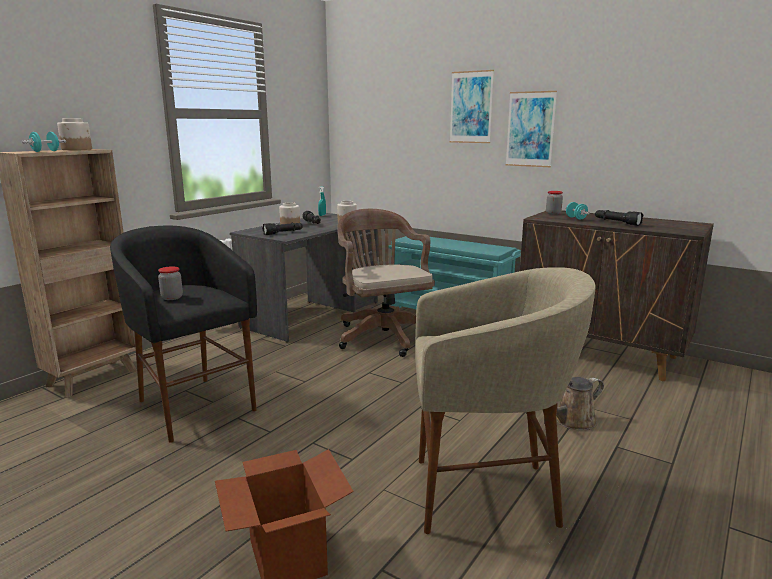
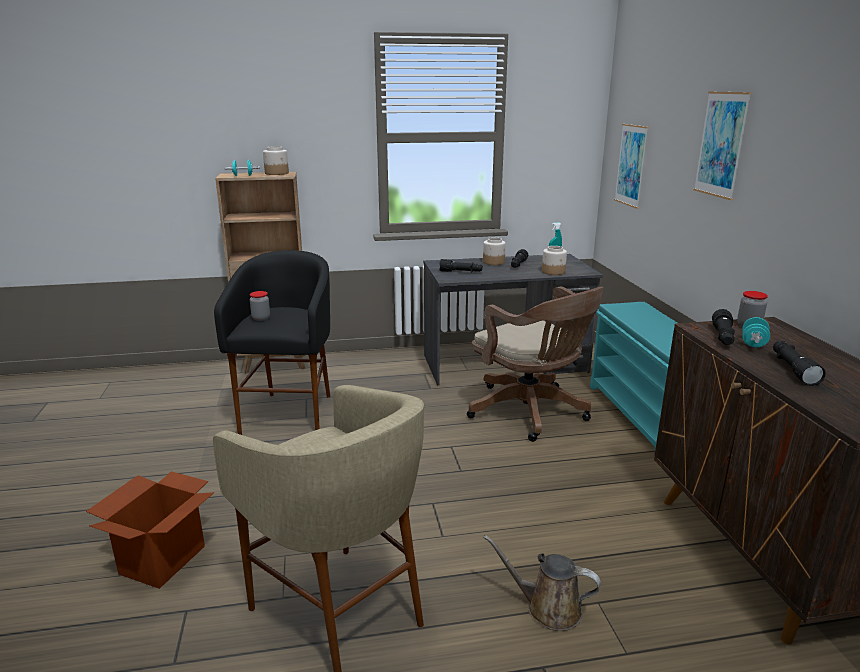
camera: 45 degrees right, 5 degrees up
(383, 335) = (531, 413): brown office chair -> brown office chair turned 120 degrees clockwise
(530, 129) = (777, 189): picture -> picture (631, 165)
(559, 219) = (723, 337): none -> black flashlight

